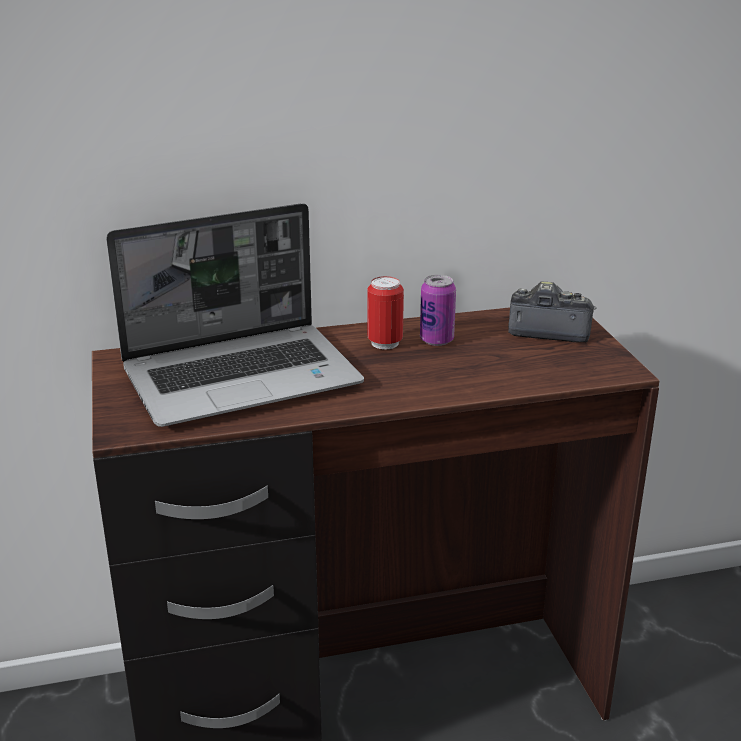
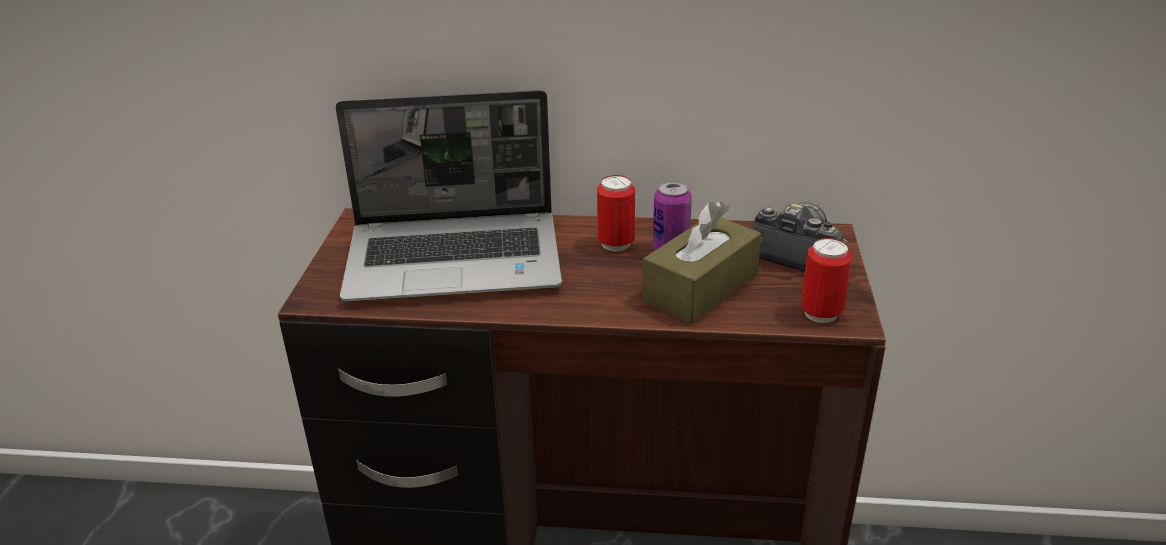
camera: 20 degrees right, 5 degrees up
(484, 366) = (700, 288): none -> brown tissue box
(597, 369) = (821, 313): none -> can

